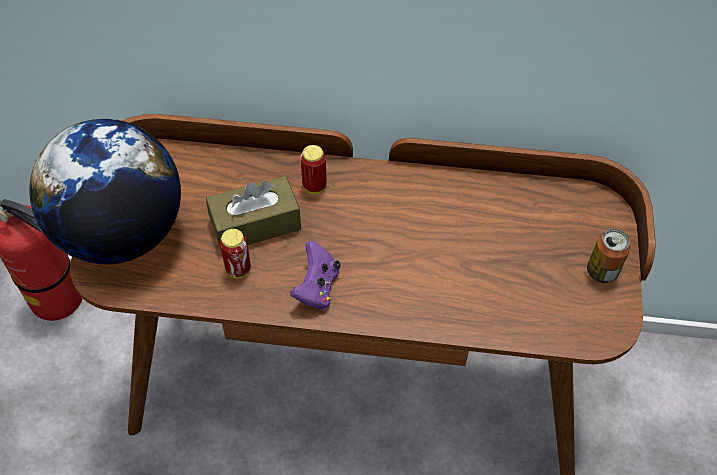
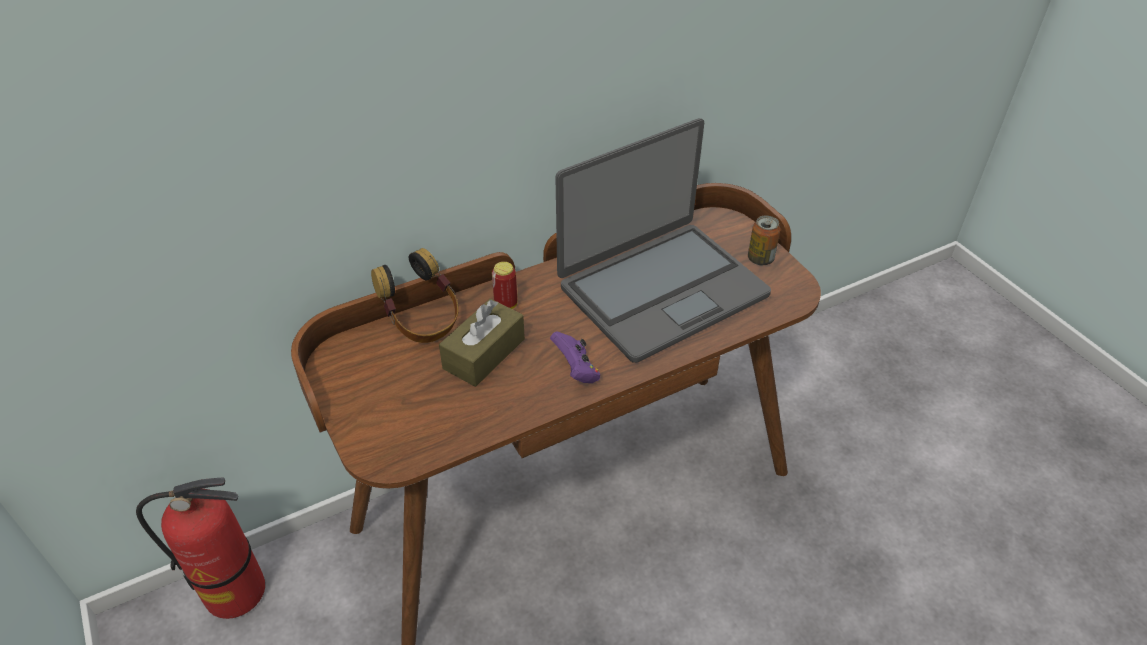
camera: 35 degrees left, 10 degrees down
(122, 234) = (373, 419): globe -> none
(233, 164) = (422, 321): none -> headphones
(238, 269) = (501, 391): can -> none
(468, 250) = (661, 290): none -> laptop

